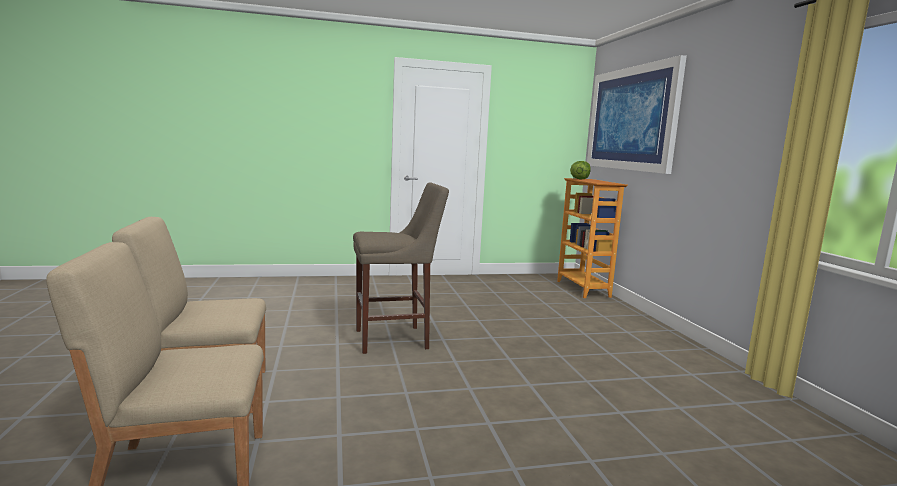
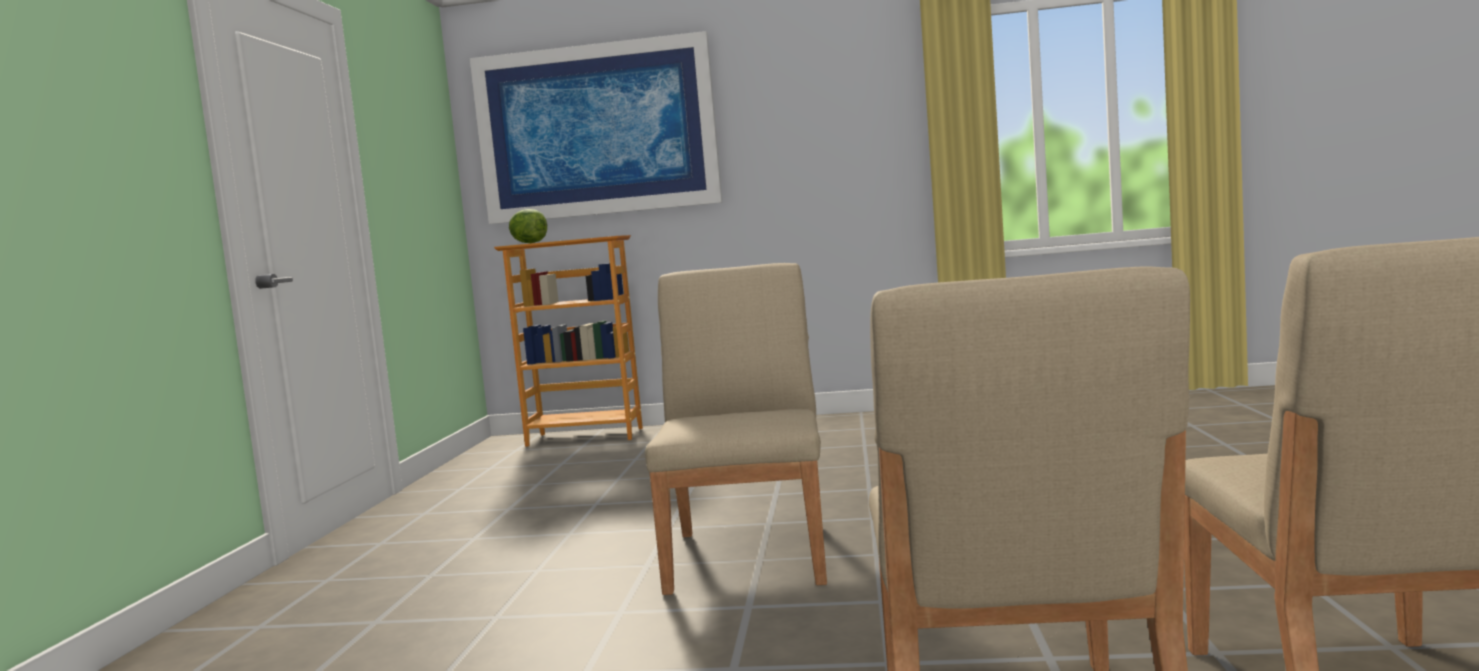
camera: 70 degrees left, 5 degrees down
(396, 339) = (750, 556): beige stool -> beige chair

